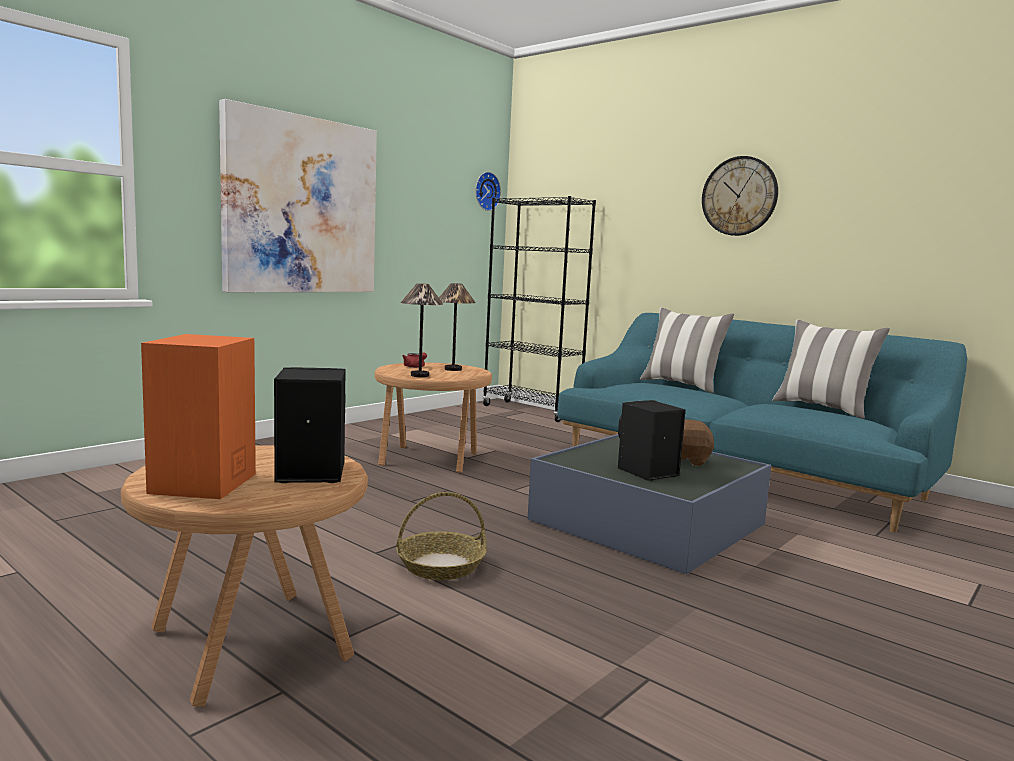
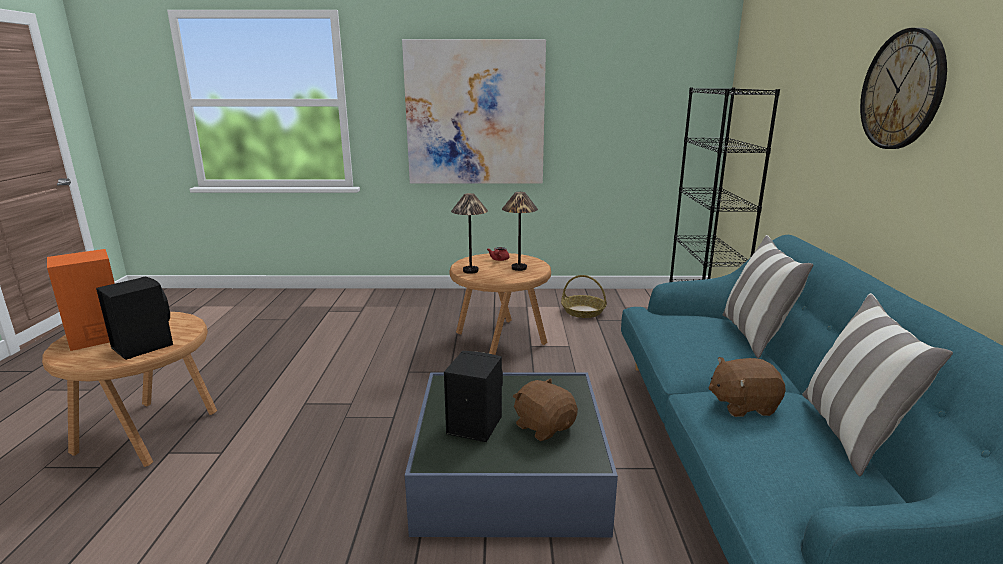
camera: 50 degrees right, 10 degrees up
(441, 565) = (308, 431): basket -> basket (583, 311)
(486, 191) = (697, 79): wall clock -> none
(766, 409) = (742, 405): none -> brown plush toy

